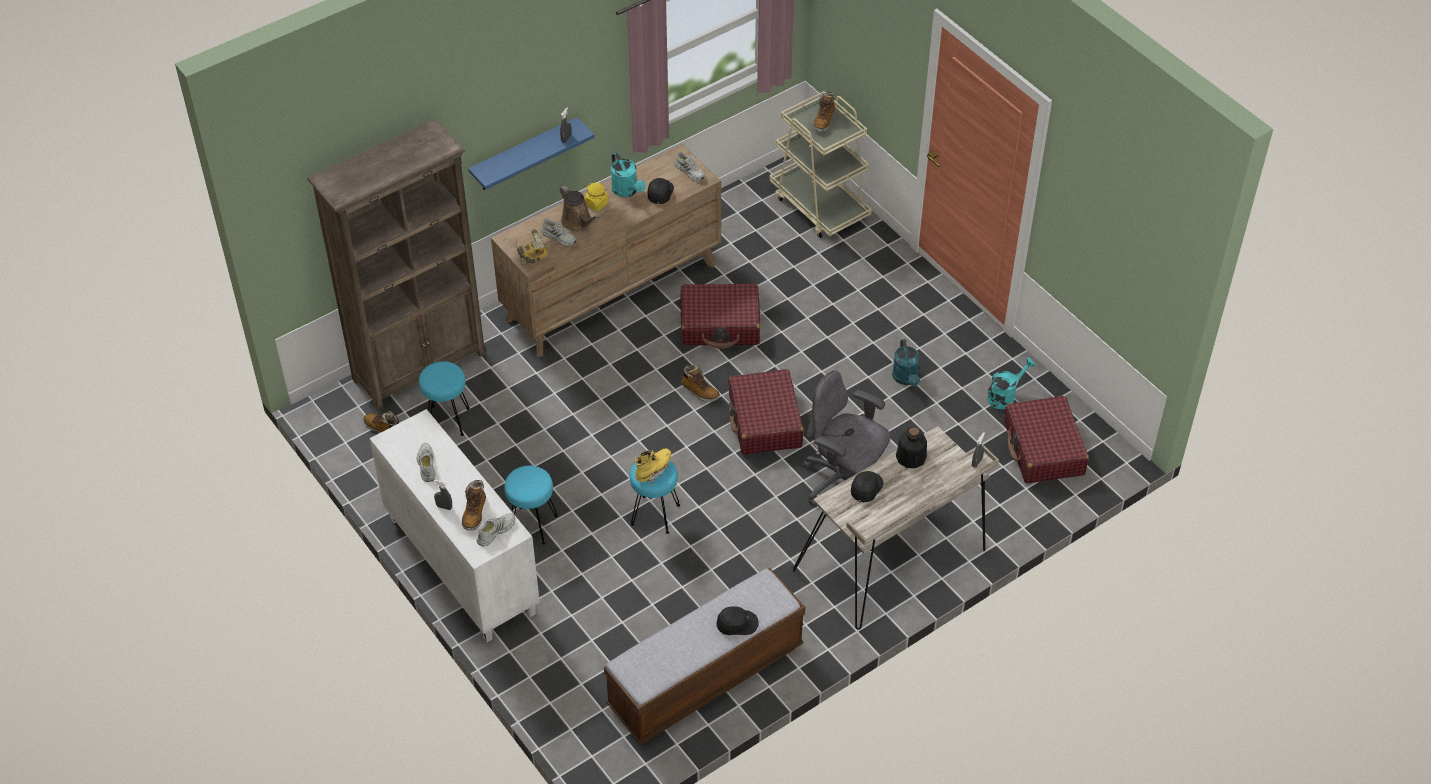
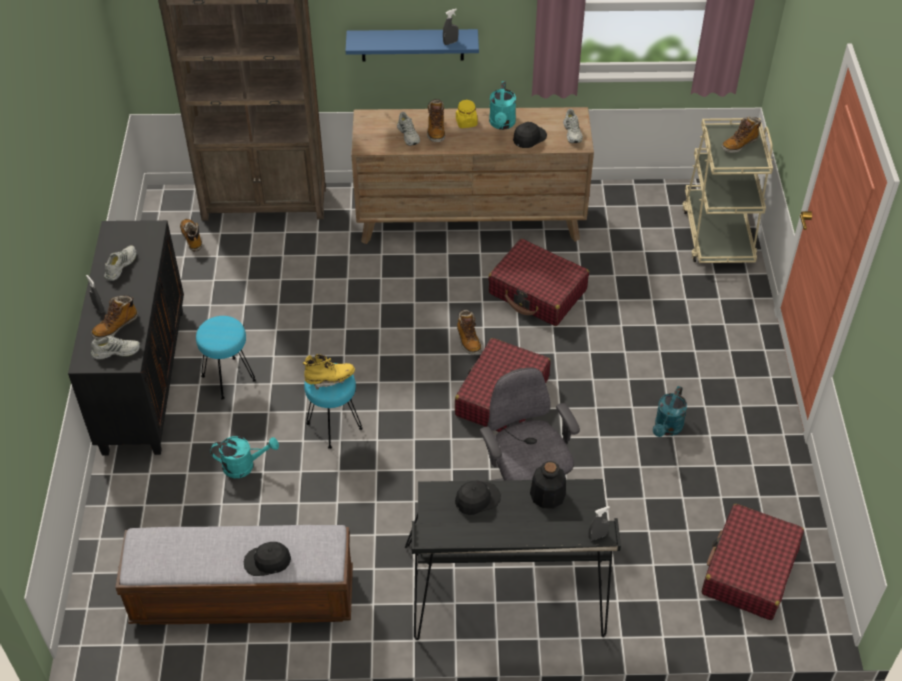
camera: 35 degrees right, 0 degrees up
(448, 420) = (245, 256): turquoise stool -> none
(460, 565) = (143, 379): white cabinet -> black cabinet
(530, 251) = (374, 134): power drill -> none
(578, 222) = (436, 130): brown watering can -> boot
(737, 623) = (267, 561): black cap -> black cap turned 150 degrees clockwise
(894, 561) = (507, 594): beige desk -> black desk
(1005, 396) = (752, 496): turquoise watering can -> turquoise watering can (244, 465)

